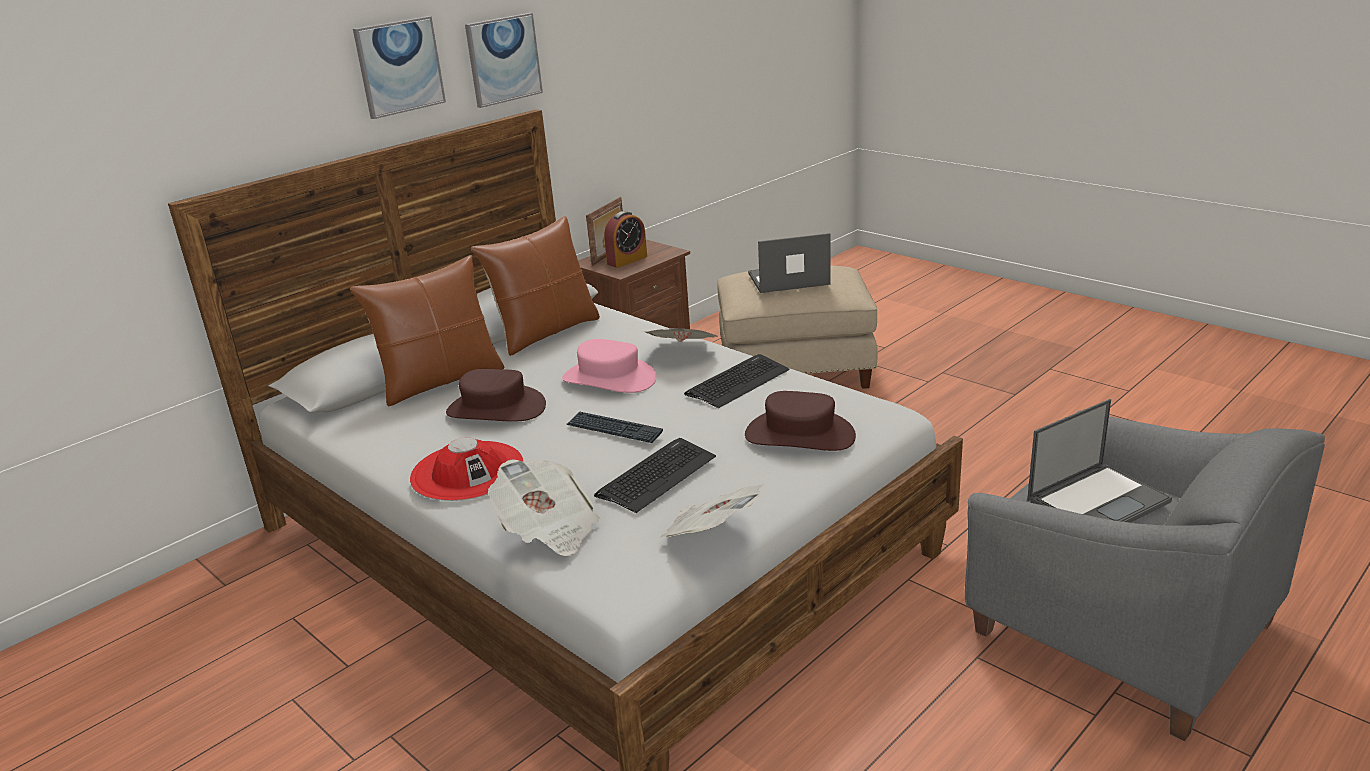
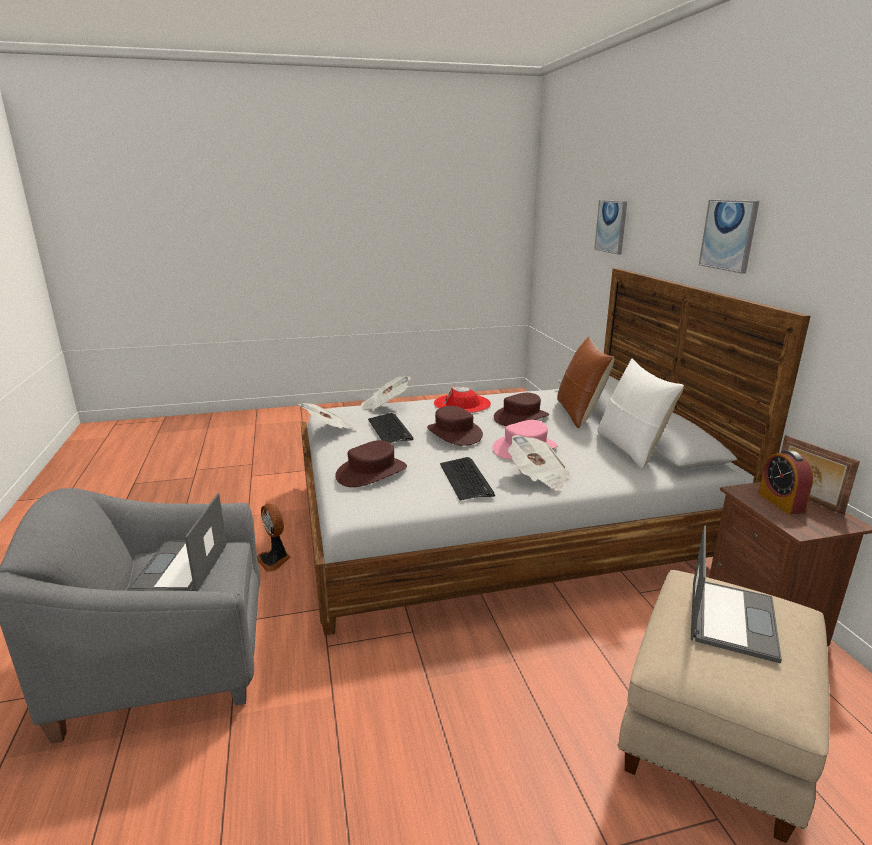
camera: 120 degrees right, 5 degrees down
(503, 59) = (804, 257): picture -> picture (611, 226)
(545, 332) = (630, 449): brown pillow -> white pillow
(614, 429) = (454, 433): keyboard -> brown hat
(885, 680) = (274, 559): none -> fan

